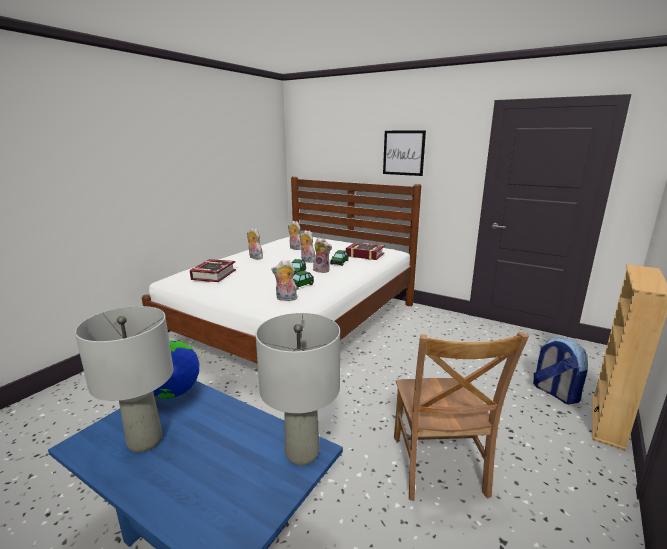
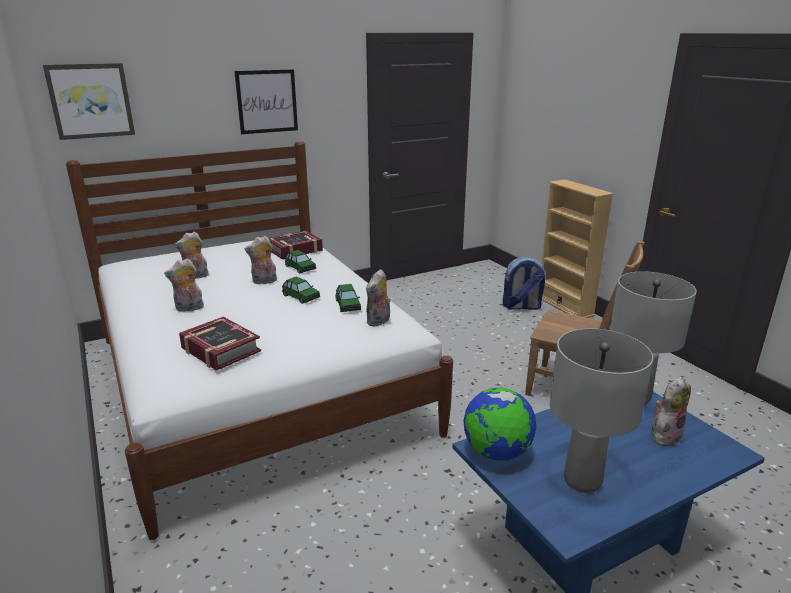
camera: 60 degrees left, 5 degrees up
(310, 145) = (91, 101): none -> picture
(322, 270) = (314, 282): plush toy -> plush toy (664, 435)

